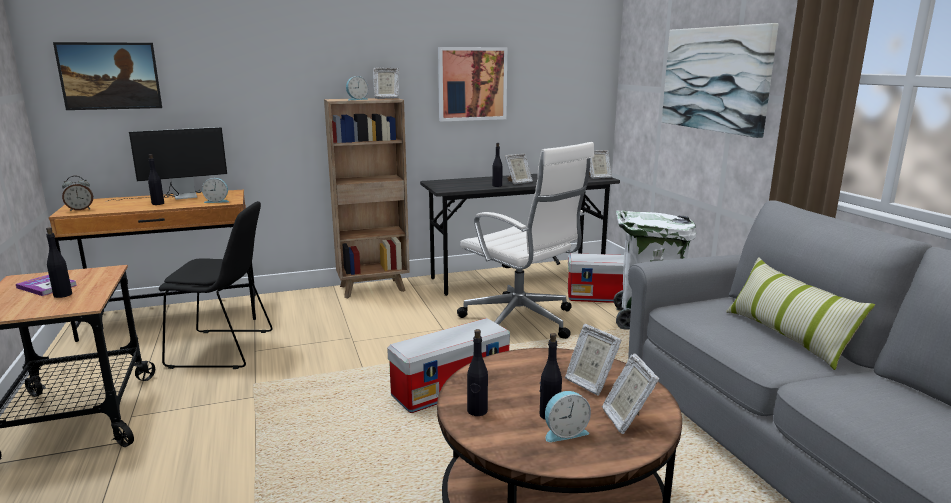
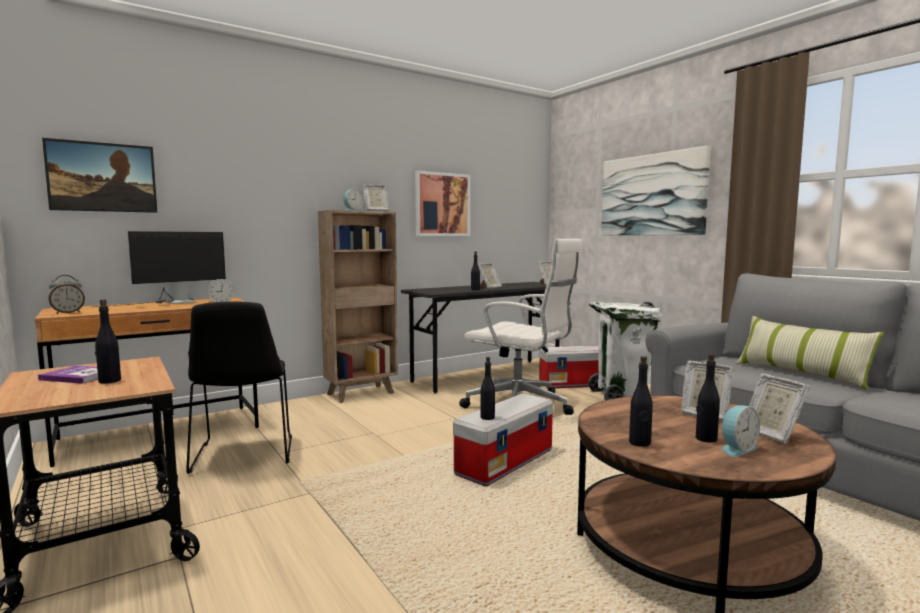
camera: 15 degrees left, 10 degrees down
(158, 203) = (157, 307): black bottle -> black bottle (487, 417)
(225, 349) = (243, 455): black chair -> black chair turned 90 degrees clockwise

